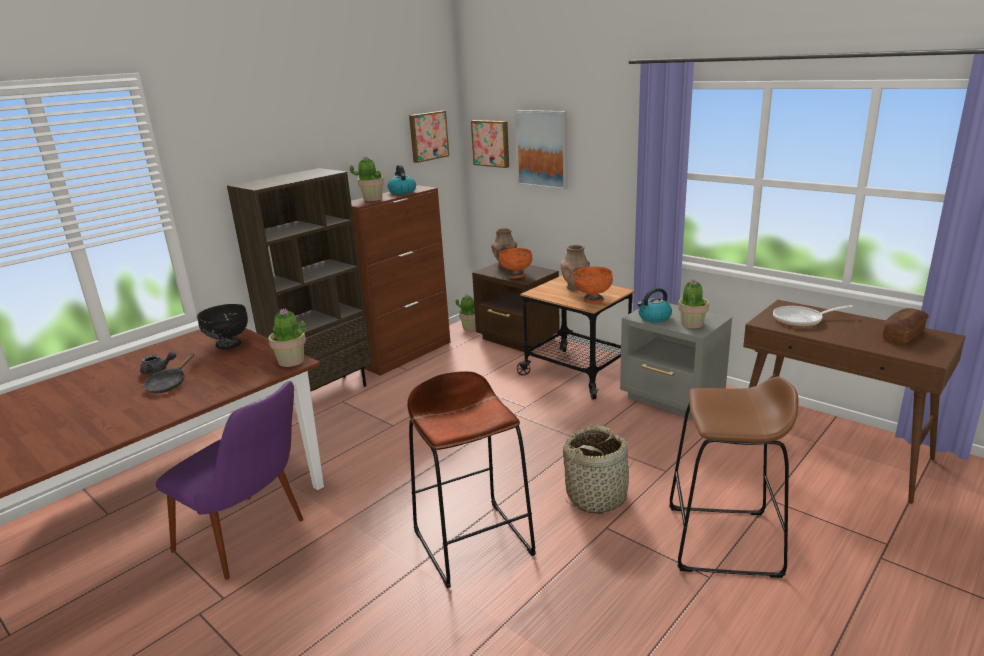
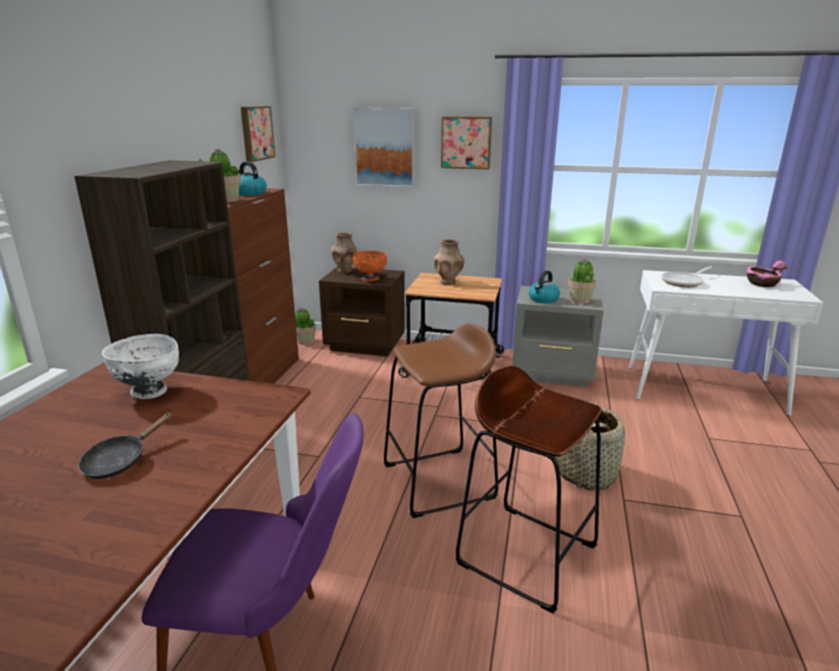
camera: 30 degrees left, 0 degrees up
(158, 371) = (74, 447): grey teapot -> none
(169, 384) = (120, 461): black frying pan -> black frying pan turned 45 degrees clockwise
(228, 345) = (149, 392): black bowl -> white bowl
(291, 361) = (273, 395): potted plant -> none
(491, 143) = (319, 143): picture -> picture (466, 142)
(593, 300) = (479, 290): orange bowl -> none
(723, 541) = (716, 482): brown stool -> brown stool (439, 481)
(832, 451) = (703, 390): brown console table -> white console table
(903, 335) = (762, 284): bread -> pink bowl

